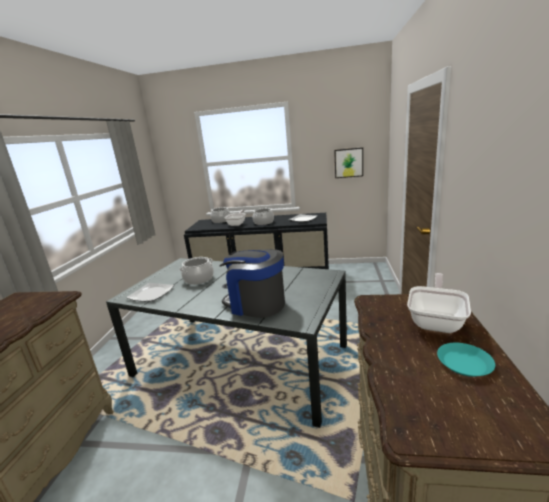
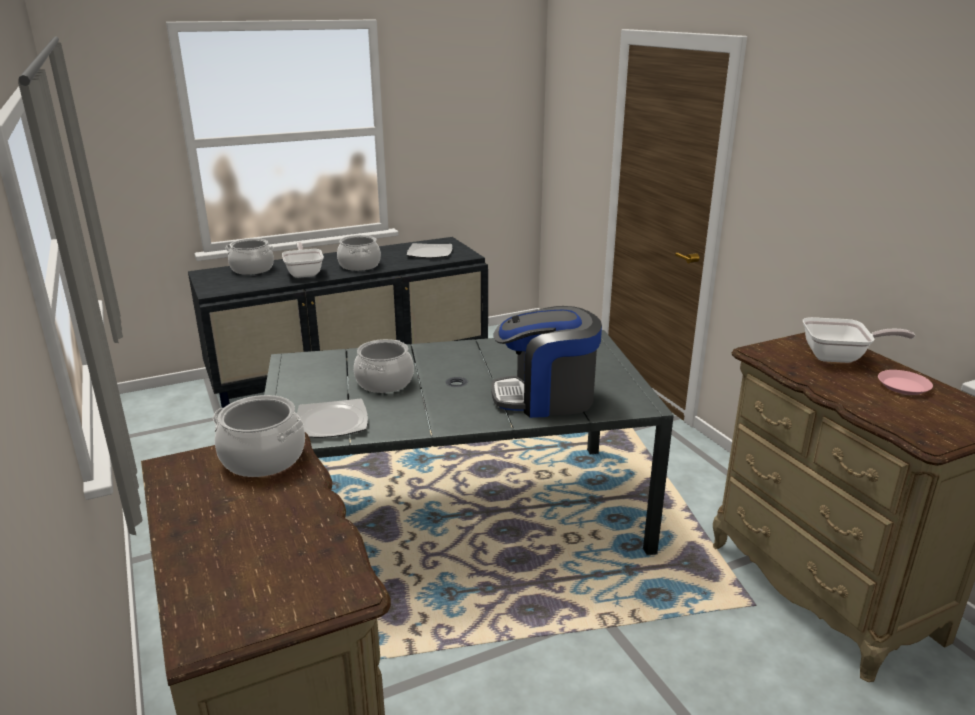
camera: 35 degrees left, 5 degrees up
(41, 302) = (262, 458): none -> cooking pot
(348, 162) = (482, 143): picture -> none
(436, 320) = (840, 357): frying pan -> frying pan turned 105 degrees clockwise
(464, 363) = (903, 386): turquoise plate -> pink plate

